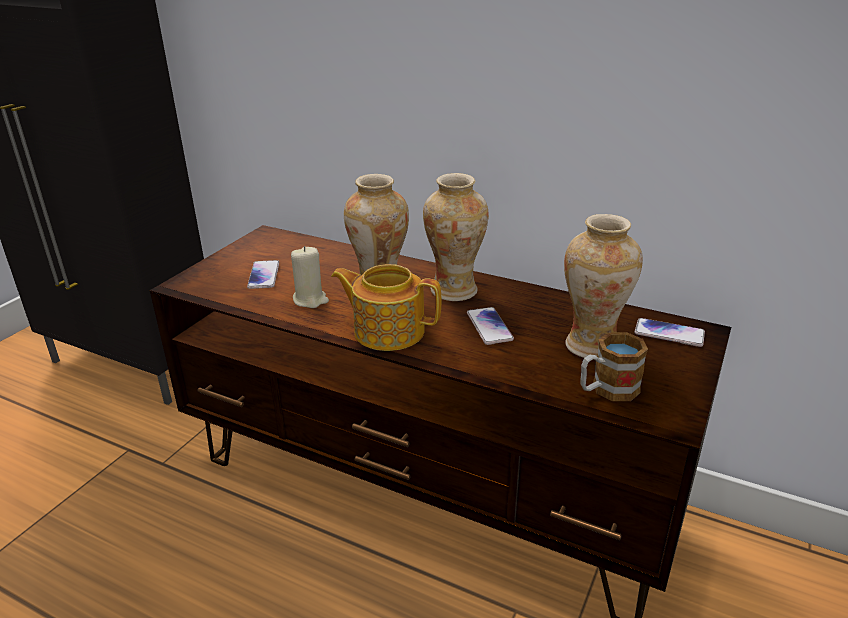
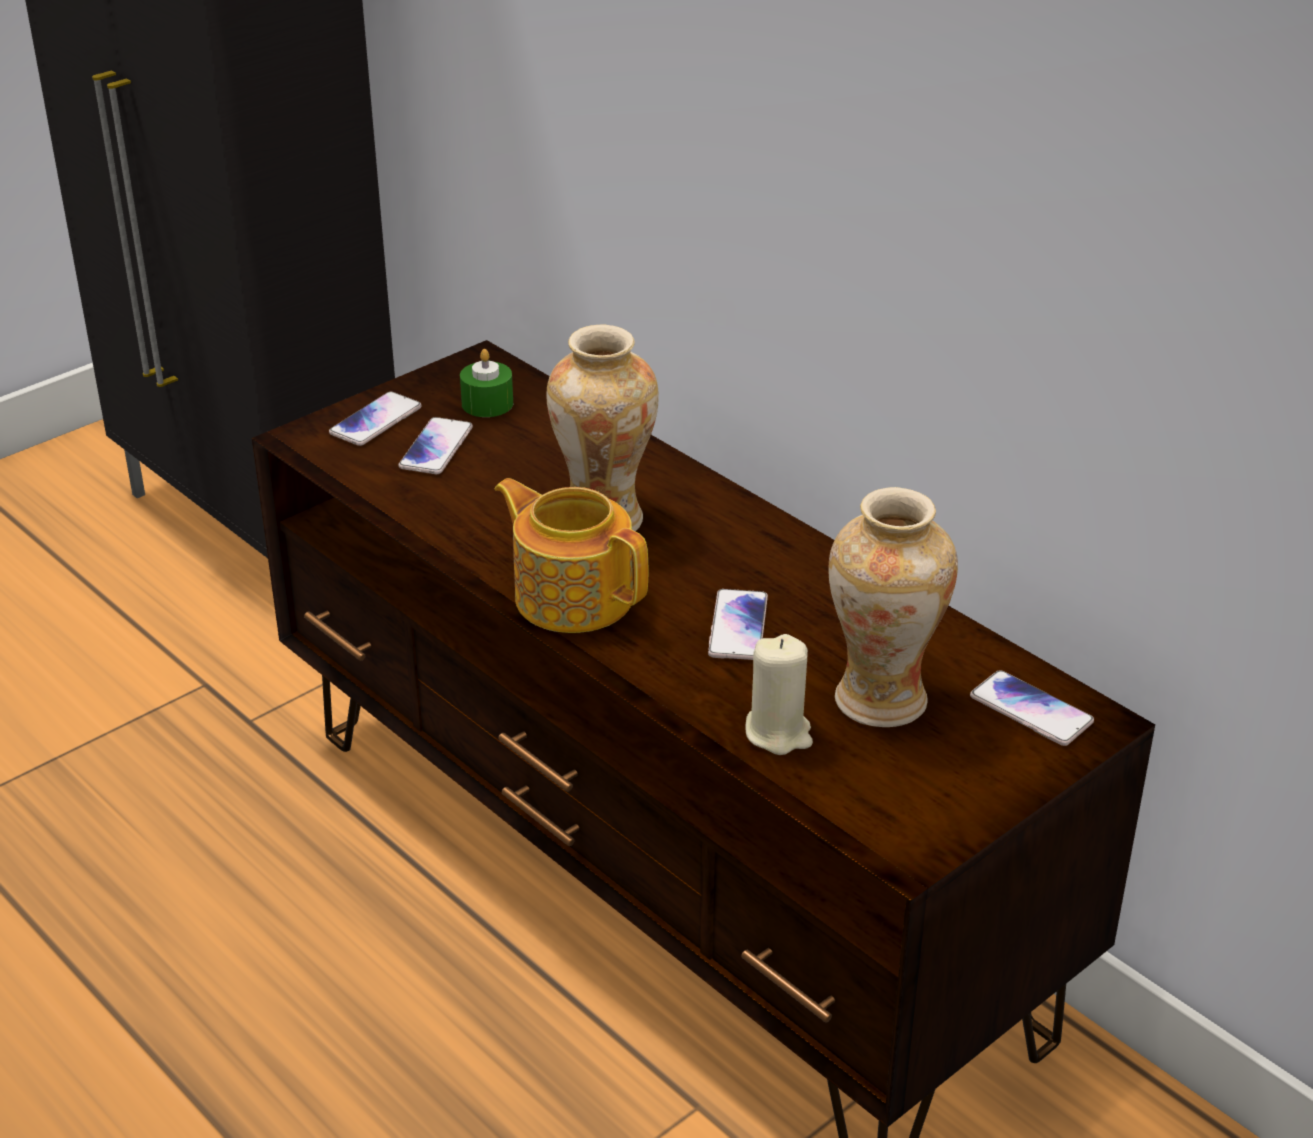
camera: 20 degrees right, 5 degrees up
(221, 269) = (376, 421): none -> phone
(280, 251) = (487, 403): none -> green candle
(310, 300) = (485, 511): beige candle -> beige candle (778, 733)
(454, 290) = (727, 546): vase -> none
(607, 390) = (843, 778): mug -> none

